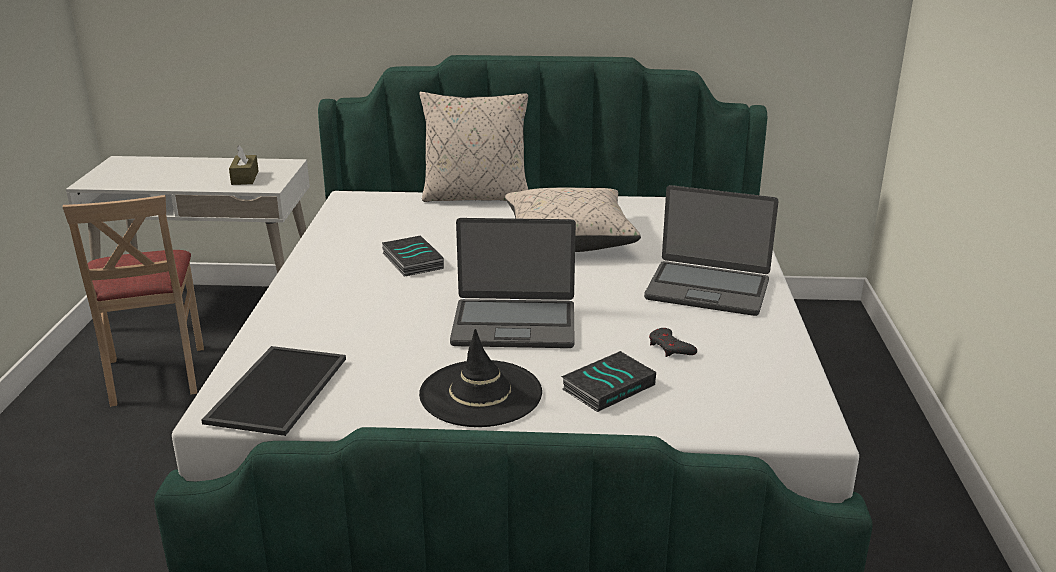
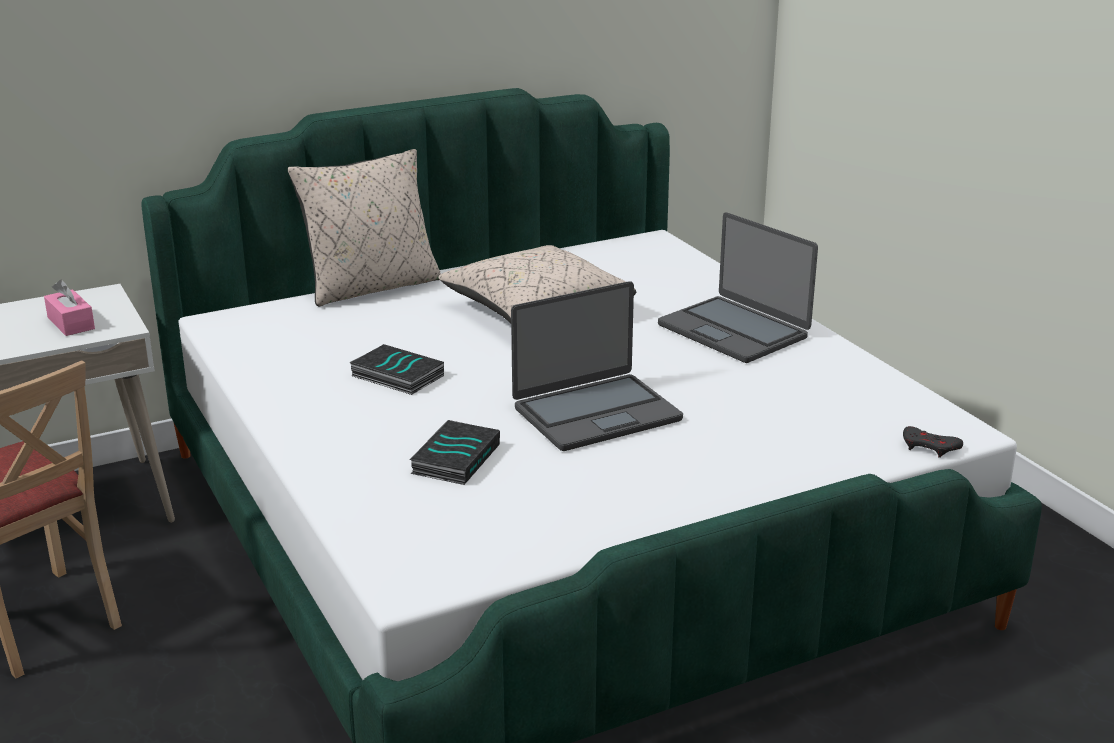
camera: 30 degrees left, 0 degrees up
(245, 177) = (71, 323): brown tissue box -> pink tissue box
(276, 388) = (439, 546): tray -> none
(481, 394) = (652, 488): black hat -> none
(608, 386) = (757, 446): book -> book (455, 458)
(670, 347) = (768, 395): grey game controller -> grey game controller (929, 447)
(707, 289) = (734, 331): laptop -> laptop turned 60 degrees clockwise

